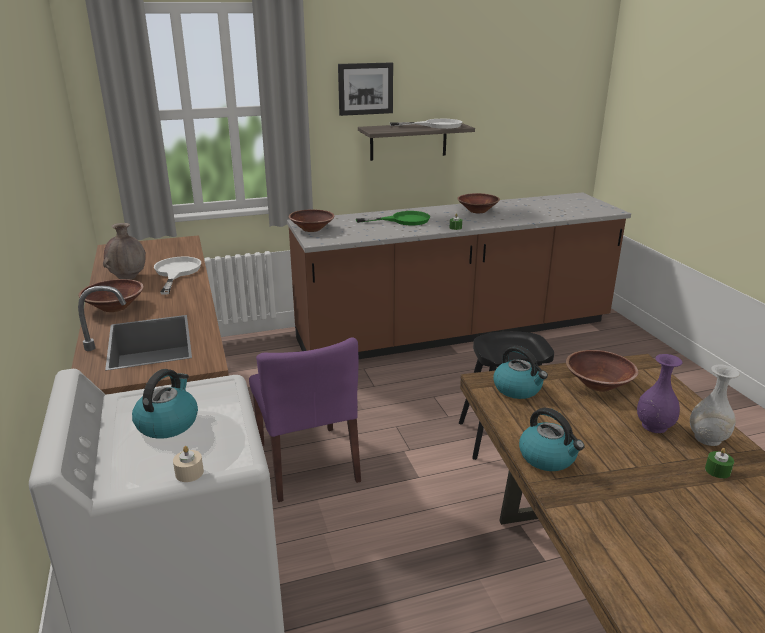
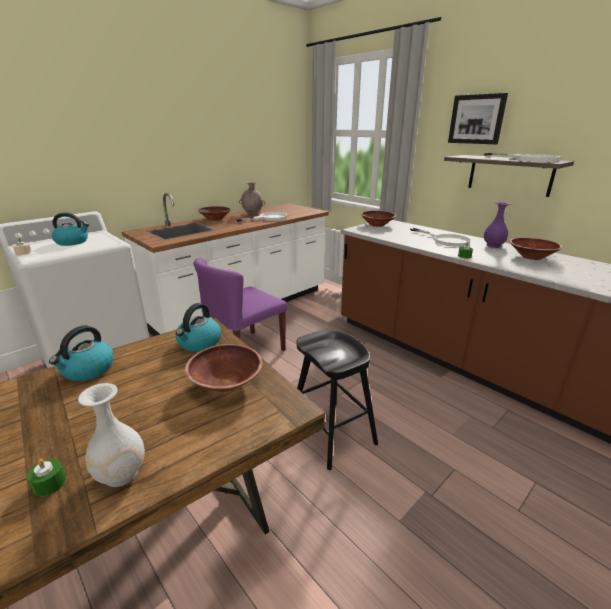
camera: 65 degrees right, 0 degrees up
(403, 220) = (445, 240): green frying pan -> white frying pan
(654, 426) = (146, 427): purple vase -> purple vase (493, 245)

